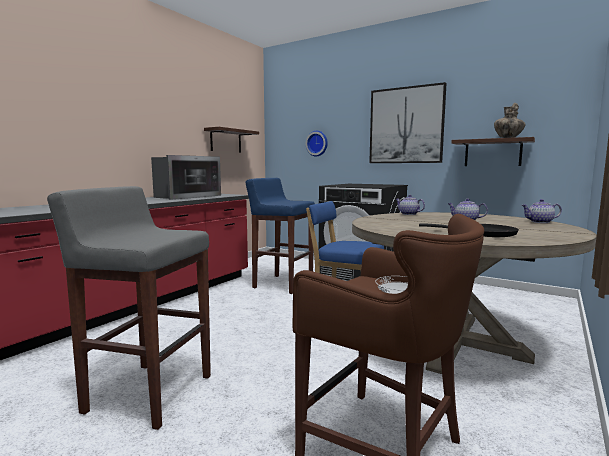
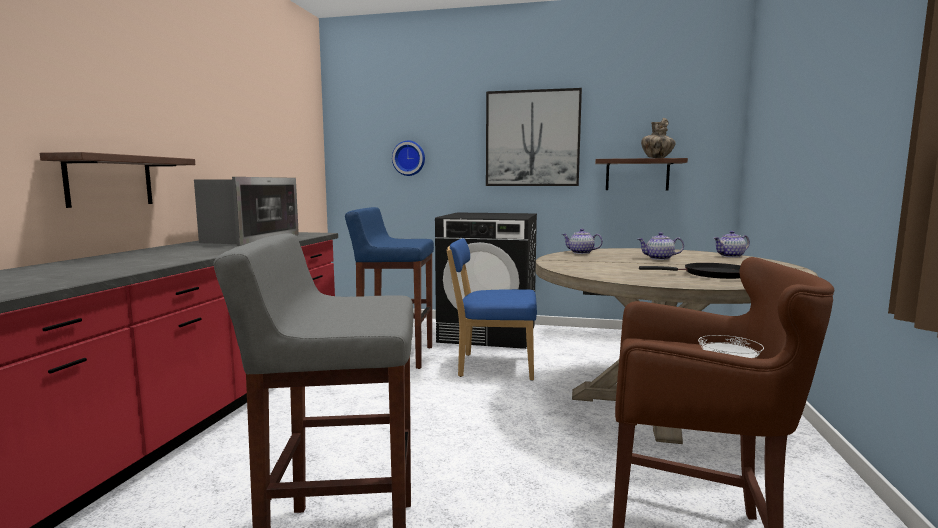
camera: 20 degrees left, 0 degrees up
(225, 141) = (280, 152): shelf -> shelf (109, 181)

